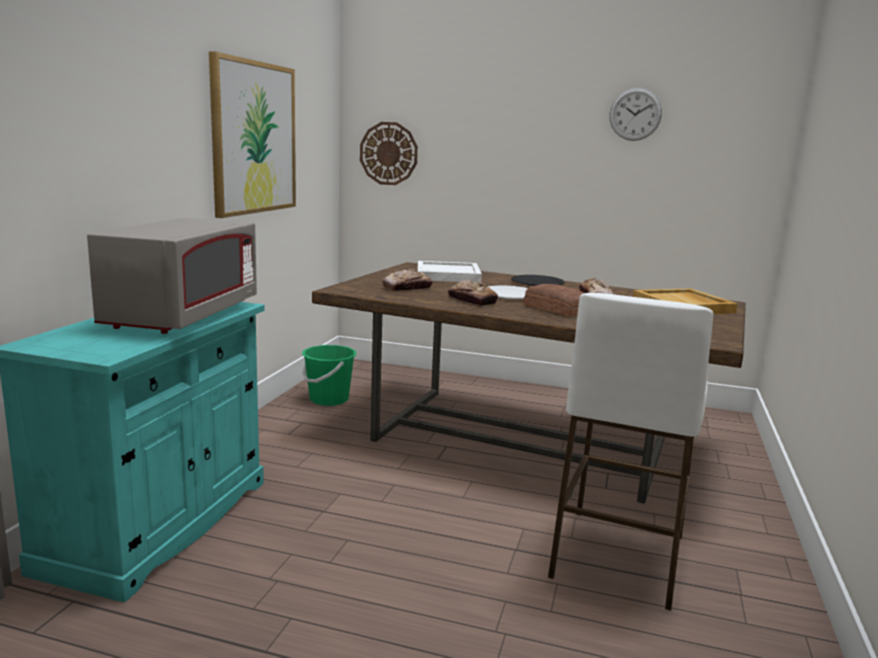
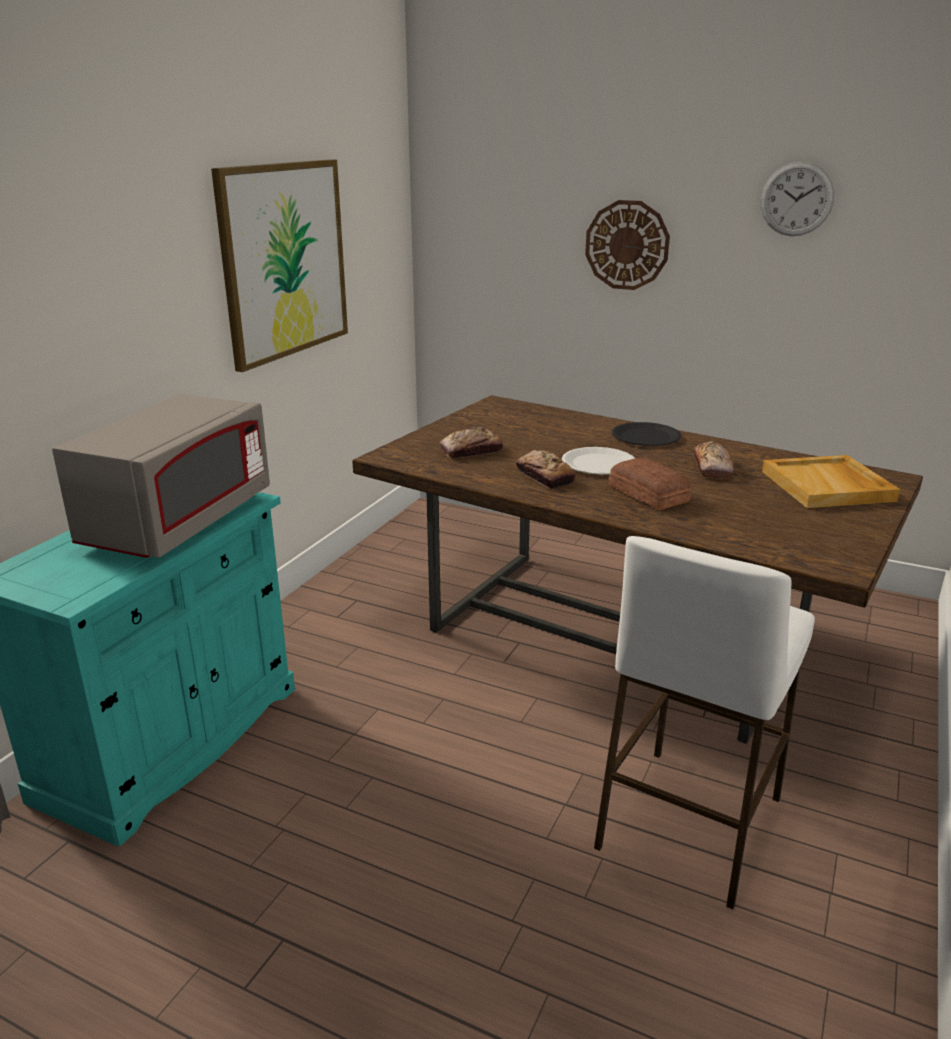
camera: 10 degrees right, 10 degrees up
(329, 399) = (394, 565): green bucket -> none
(388, 153) = (472, 249): wall clock -> wall clock (627, 245)
(447, 275) = (532, 423): white tray -> none

